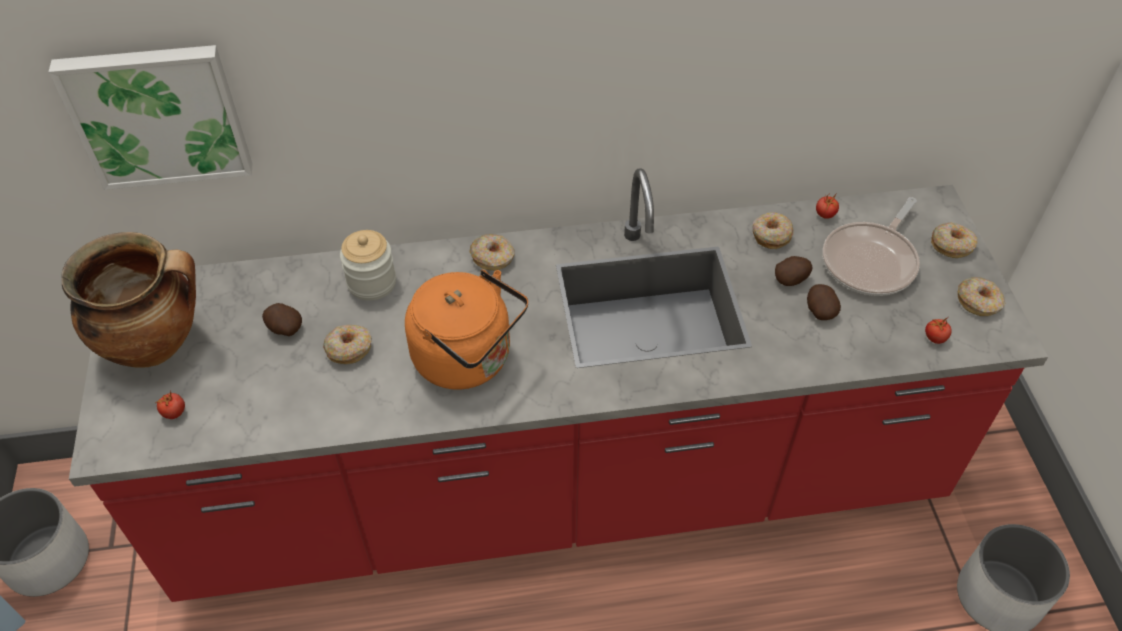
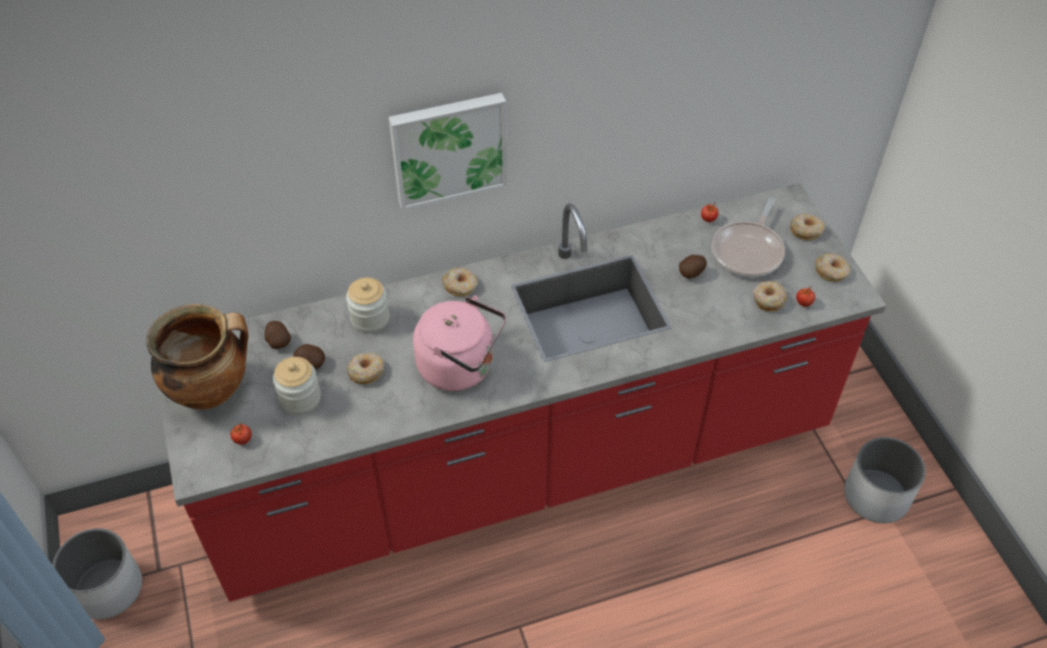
camera: 10 degrees left, 0 degrees up
(158, 114) = (202, 210): picture -> picture (448, 148)
(259, 371) = (300, 398): none -> jar
(468, 359) = (461, 367): orange kettle -> pink kettle
(771, 235) = (670, 240): donut -> donut (768, 300)
(819, 310) = (716, 294): potato -> potato (278, 341)

